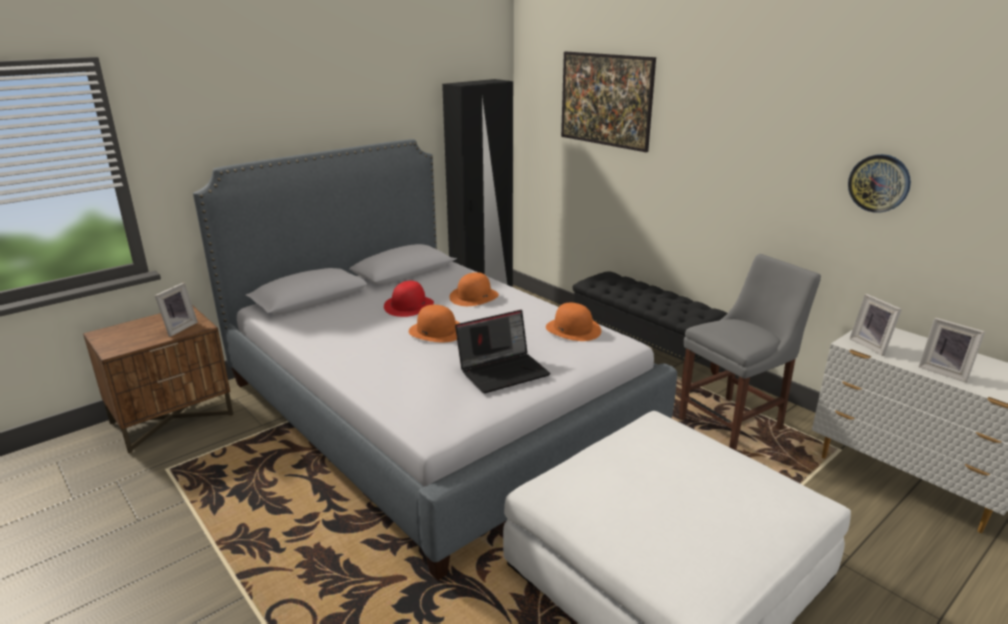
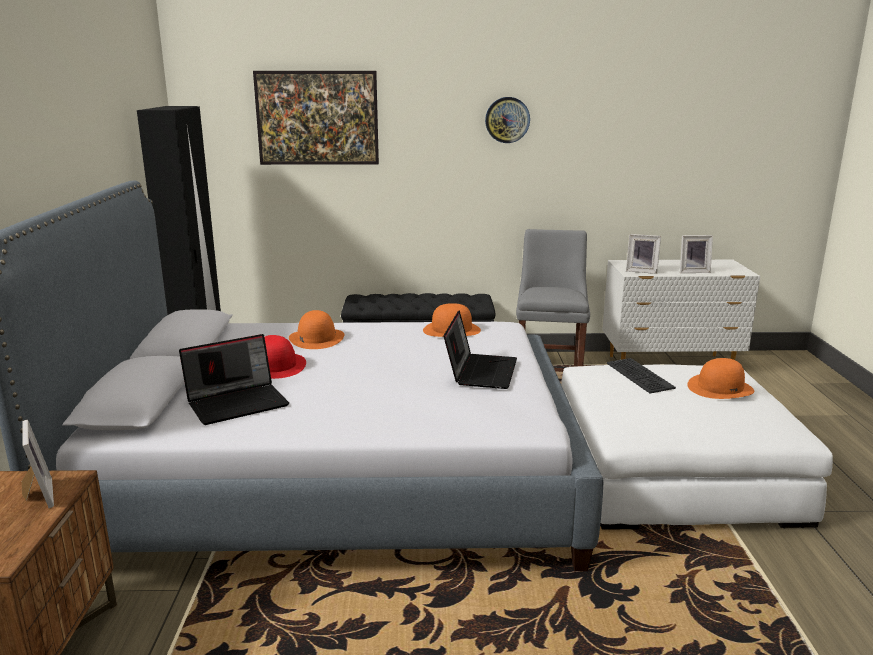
camera: 50 degrees left, 5 degrees down
(341, 320) = (238, 402): none -> laptop
(437, 331) = (357, 371): orange hat -> orange hat (720, 388)
(670, 450) = (638, 376): none -> keyboard
(879, 183) = (597, 154): wall clock -> wall clock (507, 120)

